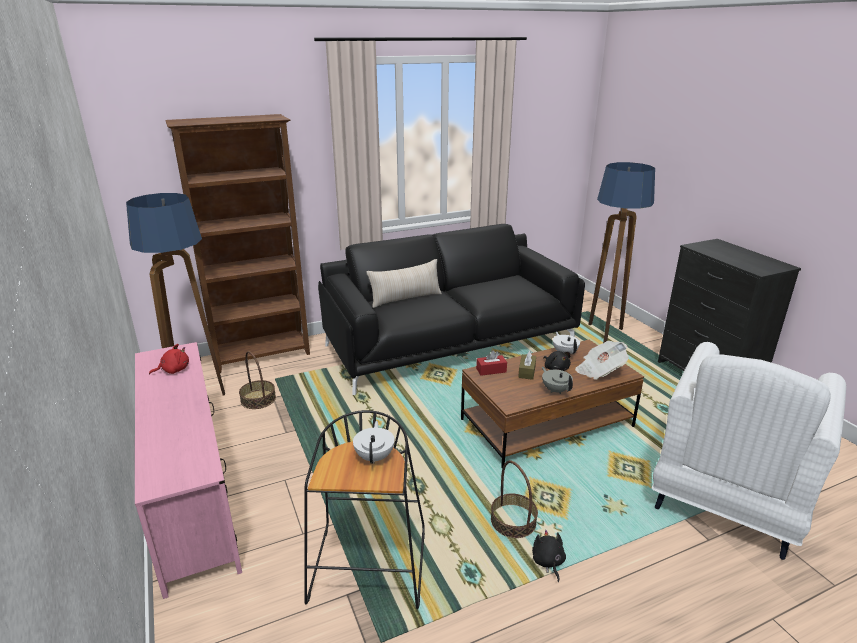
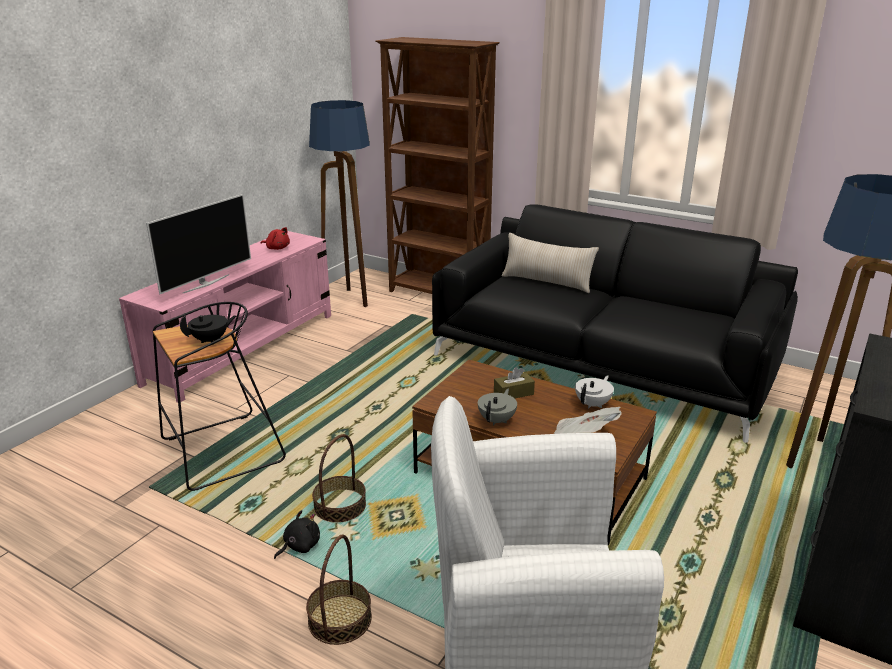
camera: 55 degrees right, 0 degrees up
(194, 433) = (205, 283): none -> television
(258, 399) = (375, 321): basket -> basket (339, 619)
(375, 457) = (211, 340): white teapot -> black teapot
(491, 370) = (487, 373): red tissue box -> none
(556, 368) = (545, 408): black plush toy -> none

